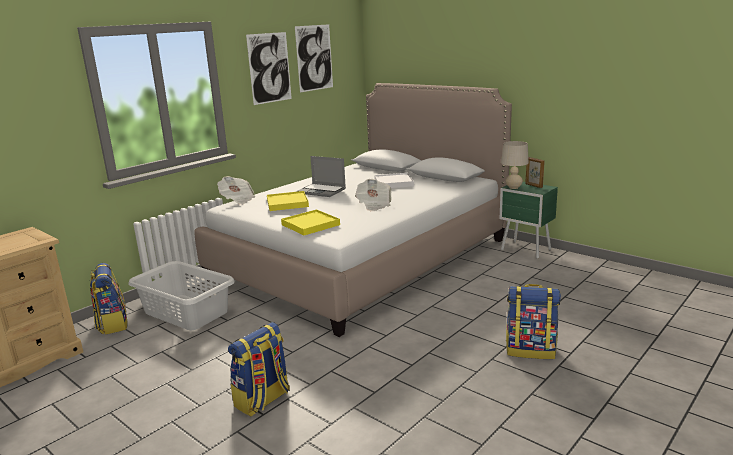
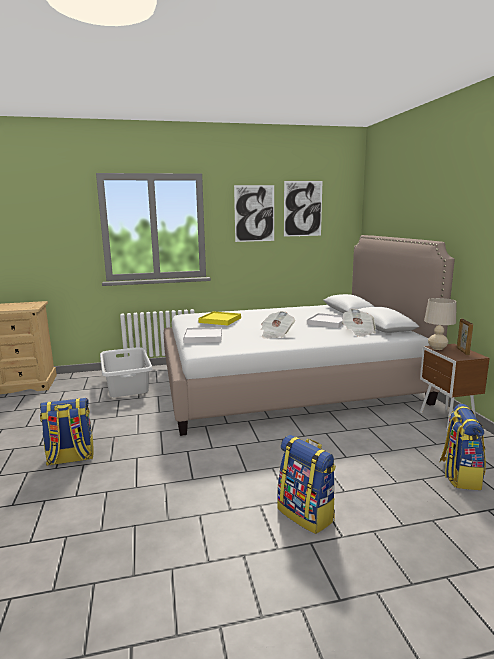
camera: 35 degrees right, 5 degrees down
(112, 324) = (84, 379): backpack -> backpack (459, 475)
(237, 200) = (198, 312): newspaper -> newspaper (358, 332)
(310, 225) = (203, 337): yellow tray -> white tray
(322, 191) = (261, 317): laptop -> none
(526, 250) = (447, 421): green nightstand -> brown nightstand

